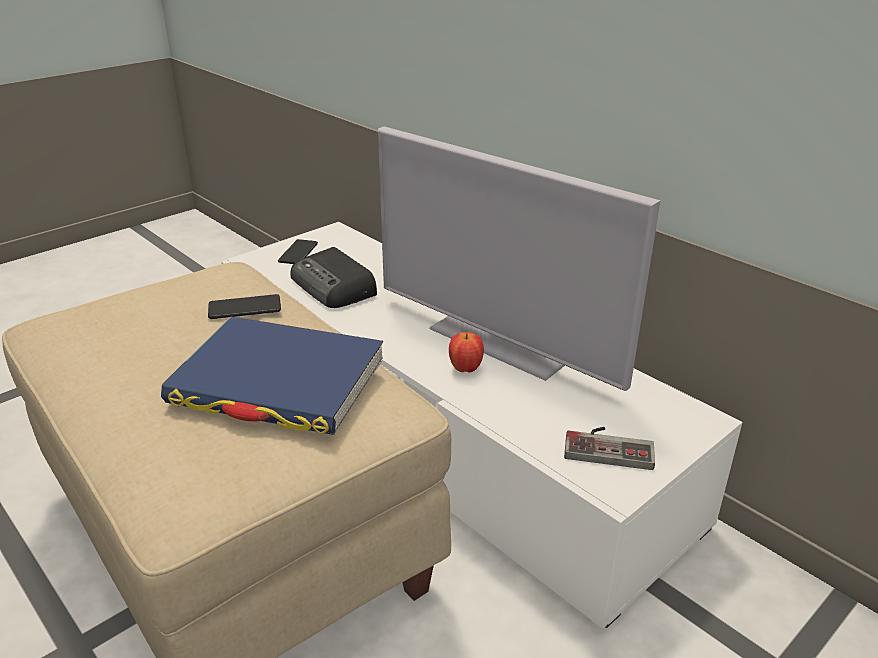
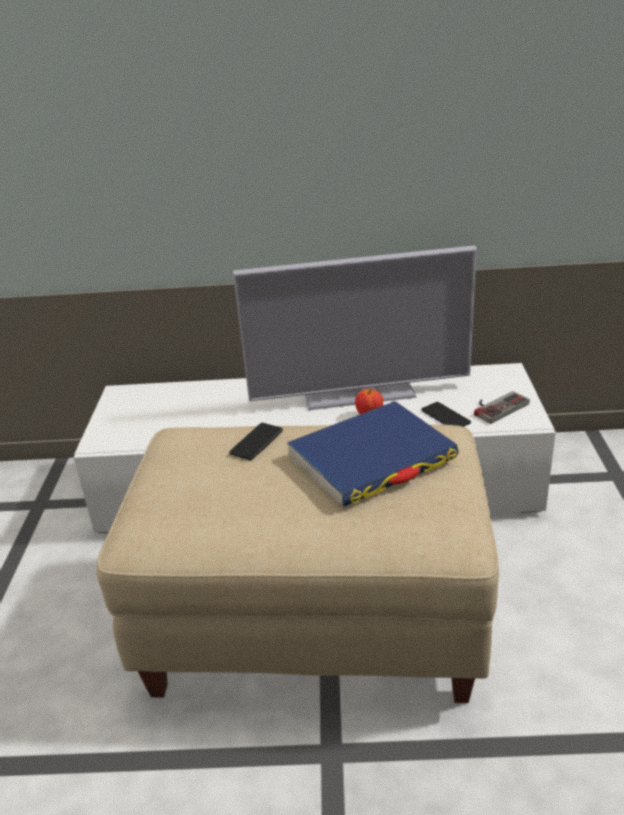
camera: 45 degrees left, 0 degrees up
(298, 253) = (123, 419): phone -> phone (445, 416)
(334, 286) = (198, 423): radio -> none

